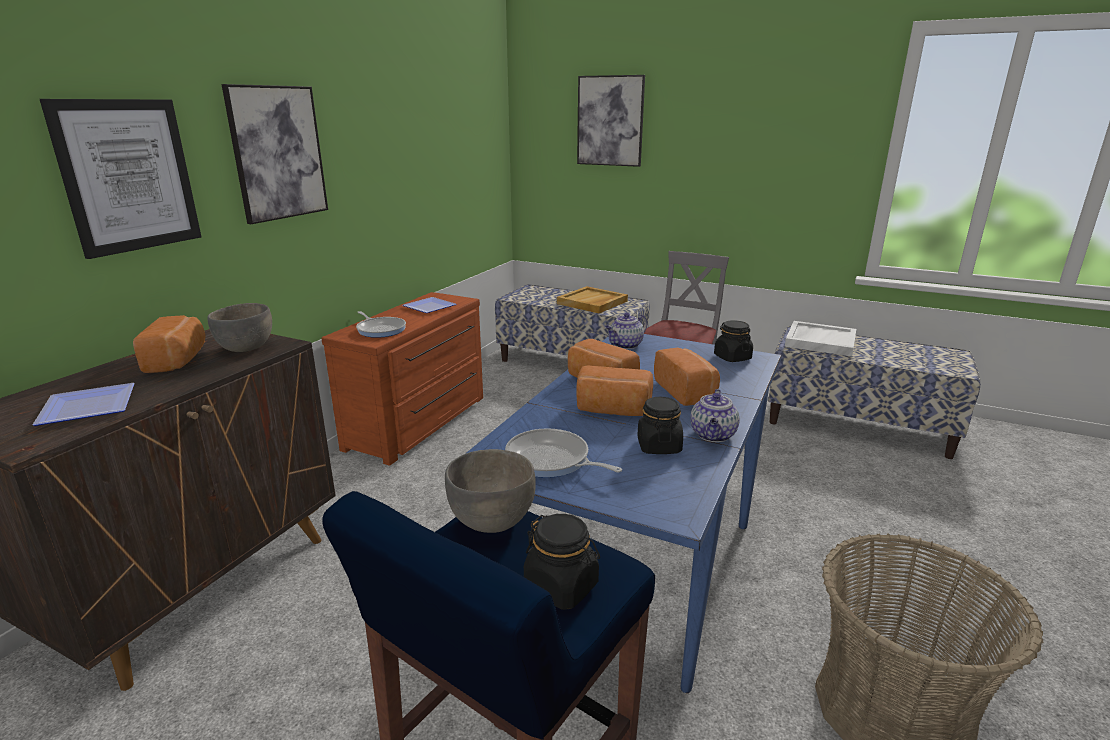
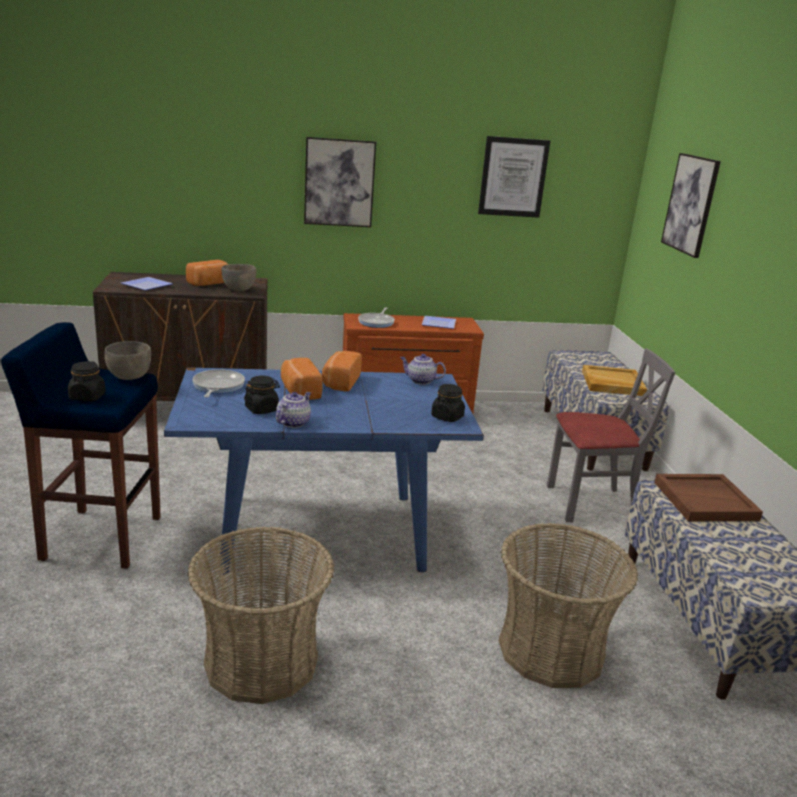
camera: 55 degrees right, 0 degrees up
(128, 176) = (234, 182): picture -> picture (513, 177)
(686, 391) = (356, 408): bread -> none
(713, 435) = (293, 422): teapot -> teapot turned 135 degrees clockwise
(819, 341) = (705, 500): white tray -> brown tray
(887, 504) = (551, 650): none -> basket

